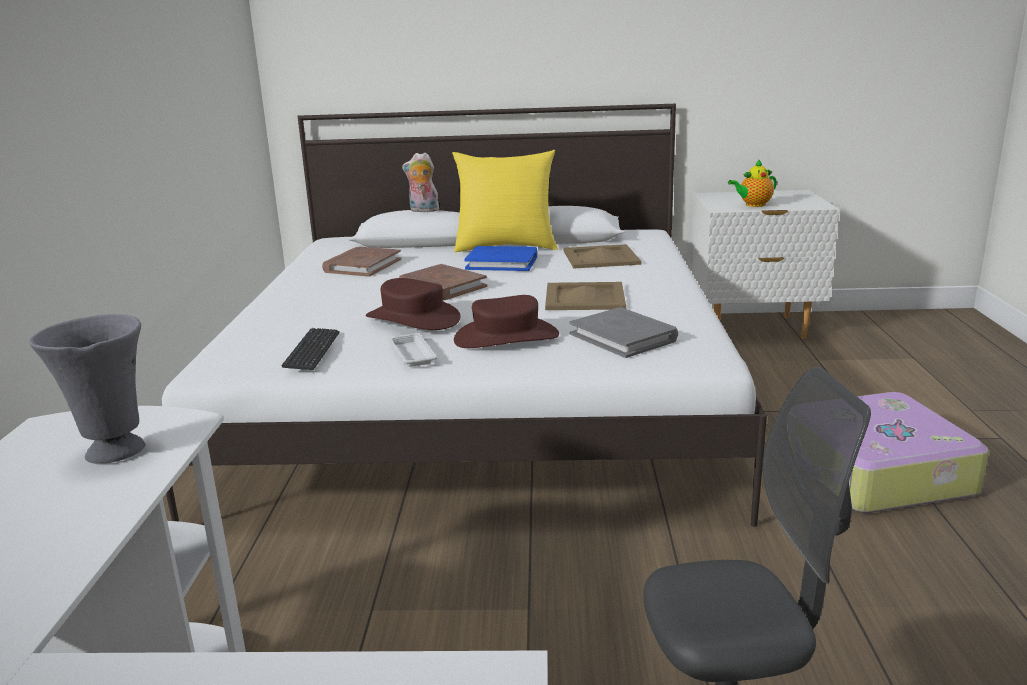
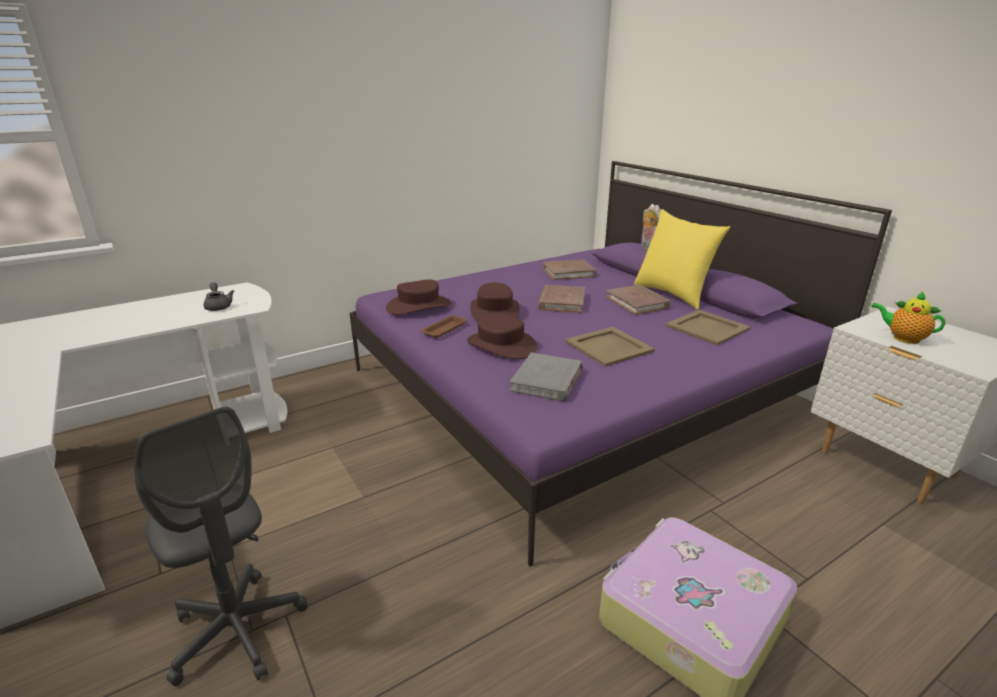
camera: 55 degrees right, 5 degrees up
(113, 452) = (218, 306): grey vase -> grey teapot
(312, 351) = (419, 306): keyboard -> brown hat
(411, 354) = (445, 329): white tray -> brown tray
(483, 397) = (579, 390): white bed -> purple bed
(502, 262) = (637, 302): blue book -> brown book

